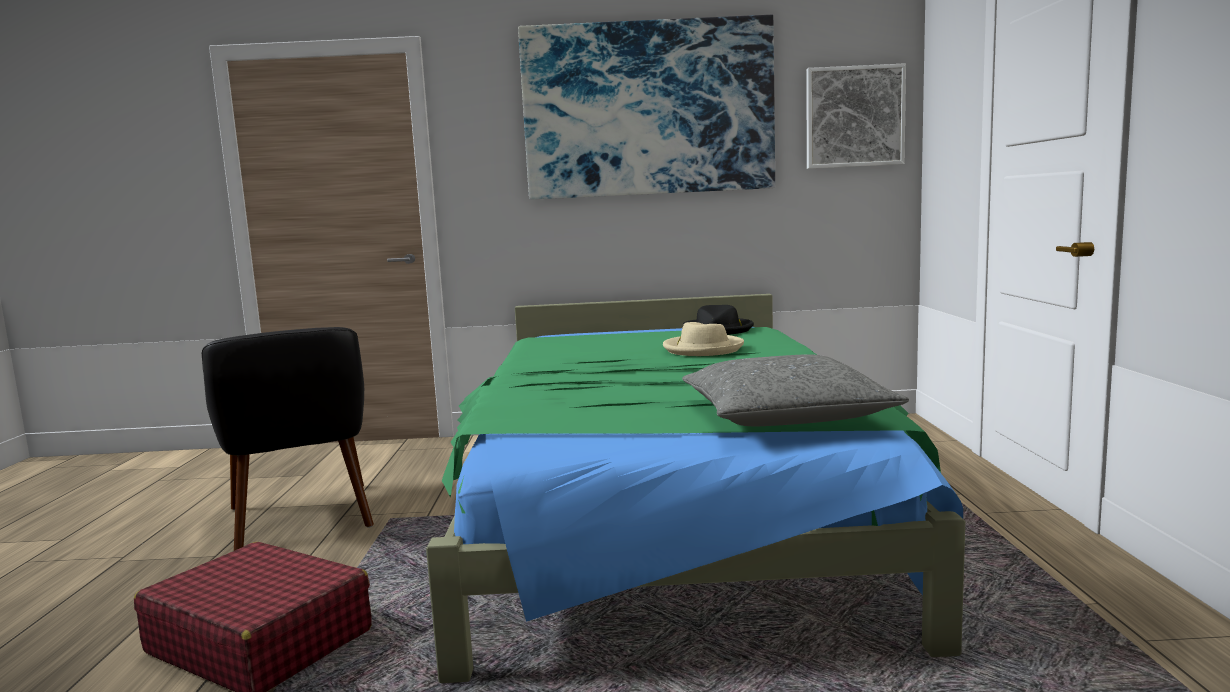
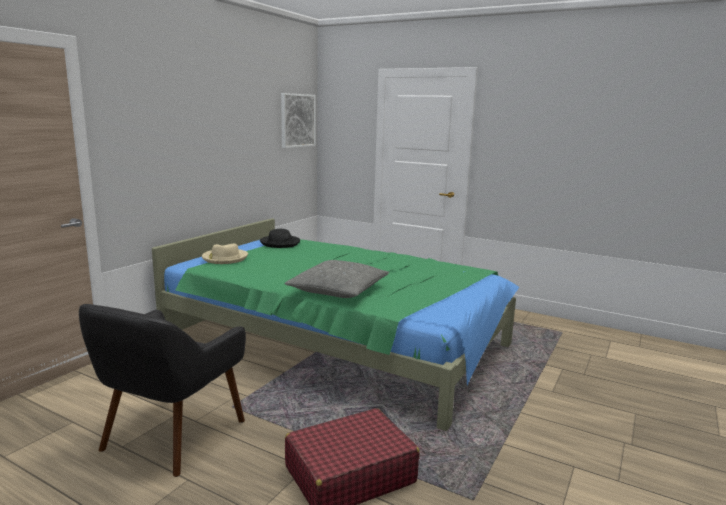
camera: 60 degrees left, 5 degrees up
(302, 518) = (172, 436): black armchair -> black armchair turned 105 degrees clockwise
(648, 109) = (217, 109): picture -> none
(703, 349) = (322, 255): beige hat -> beige hat (224, 258)
(784, 415) = (456, 276): grey pillow -> grey pillow (338, 290)

